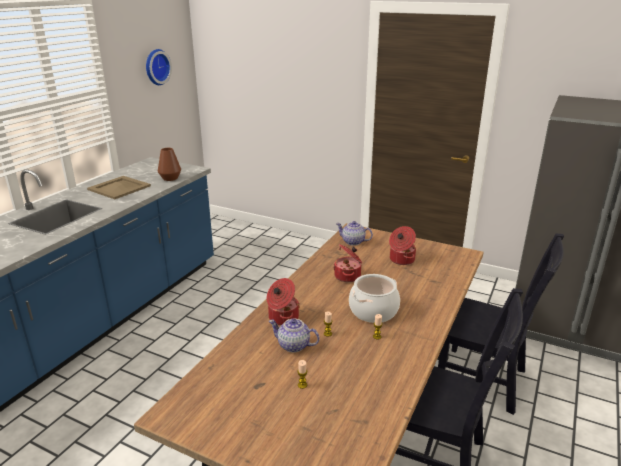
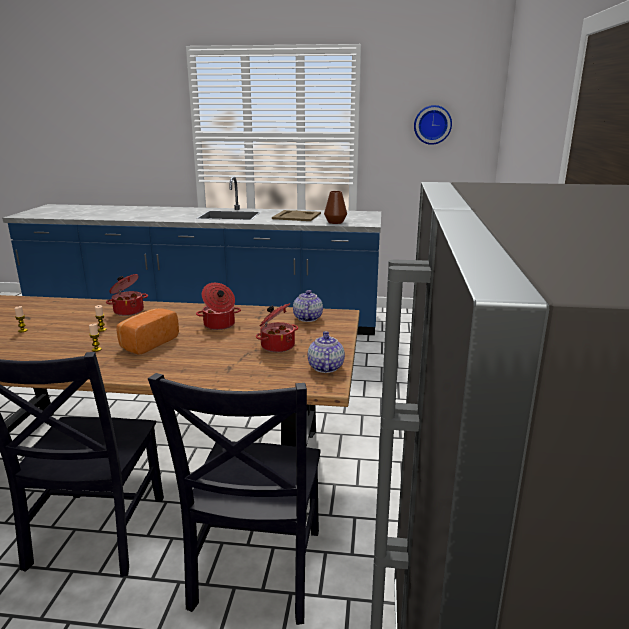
camera: 70 degrees right, 5 degrees down
(294, 346) = (82, 320): teapot -> teapot (325, 367)
(373, 311) = (147, 343): cooking pot -> bread

